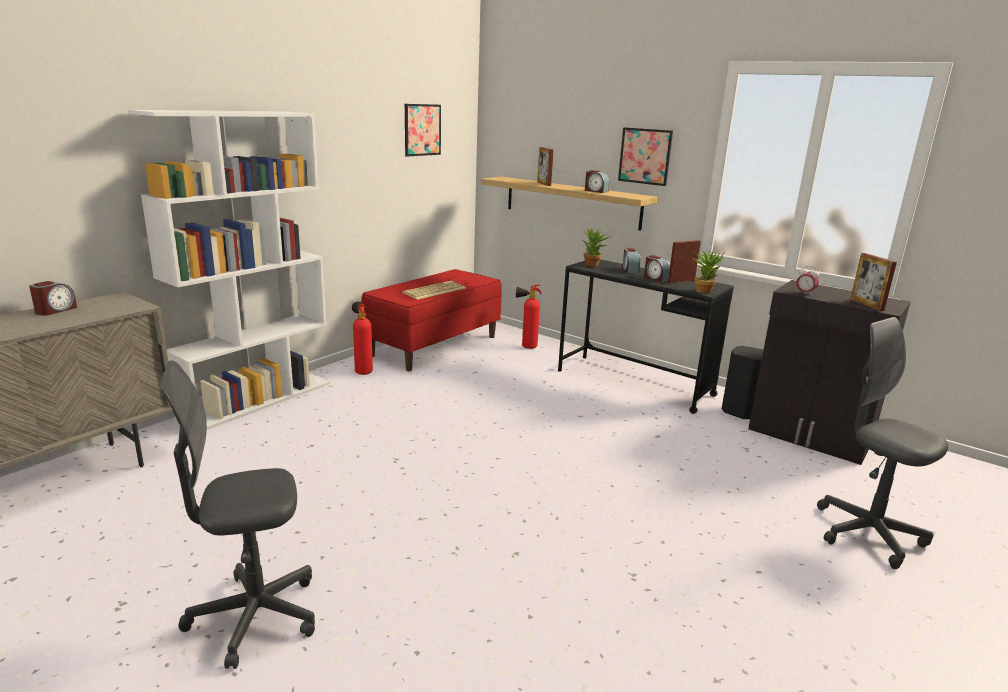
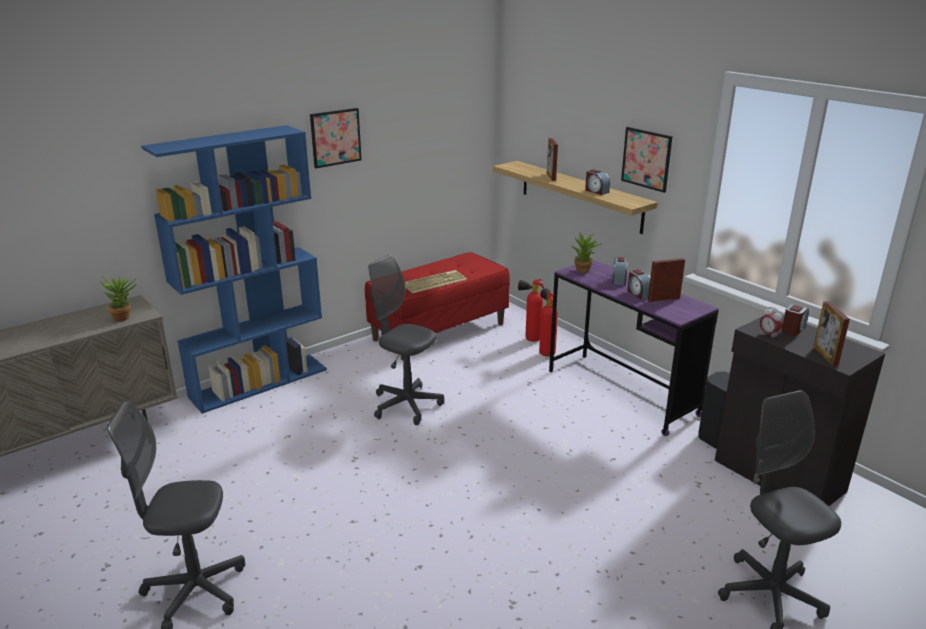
camera: 15 degrees right, 5 degrees up
(55, 310) = (84, 316): alarm clock -> alarm clock (793, 329)
(257, 399) = (259, 382): white bookcase -> blue bookcase
(363, 371) = (360, 358): fire extinguisher -> fire extinguisher (546, 352)
(422, 130) = (431, 120): picture -> picture (335, 137)
(430, 408) = (406, 405): none -> grey office chair
(634, 383) = (621, 392): black desk -> purple desk
(704, 291) = (678, 315): potted plant -> potted plant (125, 317)

